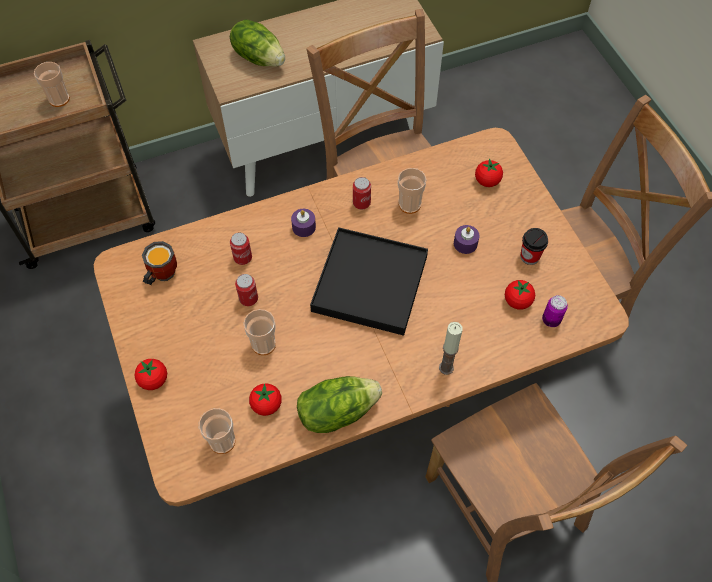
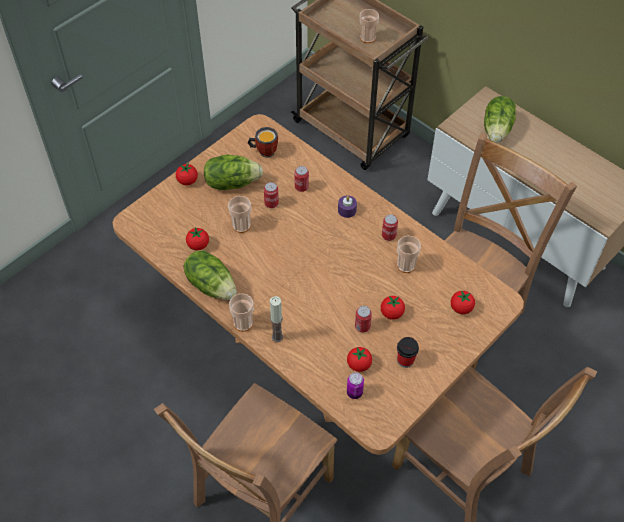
camera: 65 degrees right, 5 degrees down
(188, 329) = (232, 182): none -> lettuce
(222, 441) = (162, 233): cup -> cup (243, 323)
(370, 283) = (322, 266): black tray -> none
(465, 243) = (391, 313): purple candle -> tomato
(470, 278) = (362, 326): none -> can

